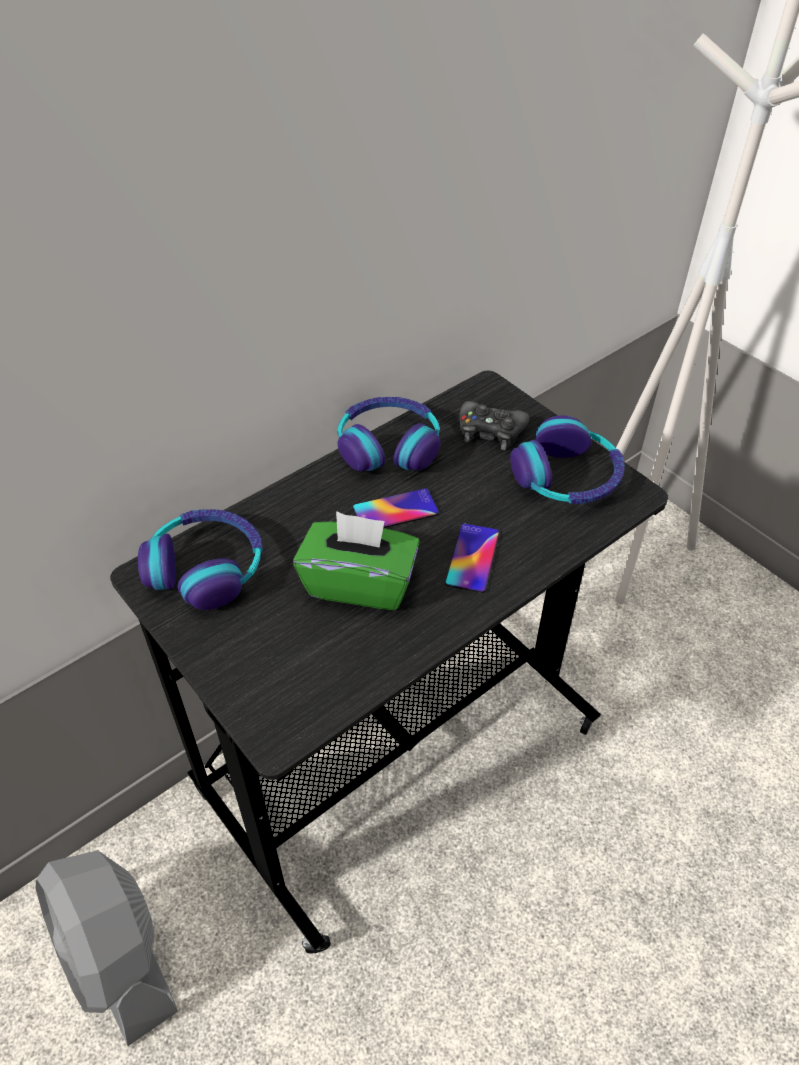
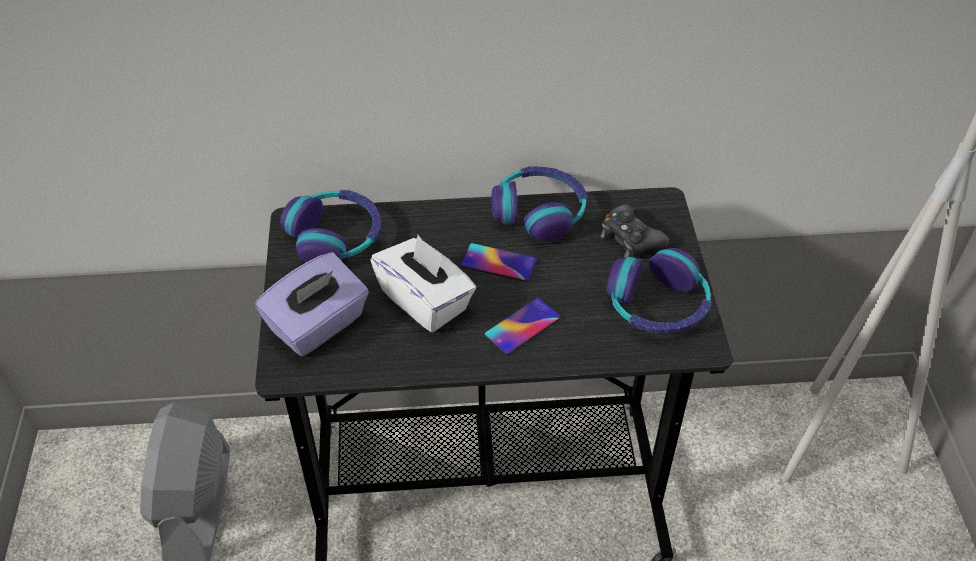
camera: 35 degrees right, 0 degrees up
(272, 667) = (318, 325): none -> purple tissue box
(359, 583) = (425, 301): green tissue box -> white tissue box

